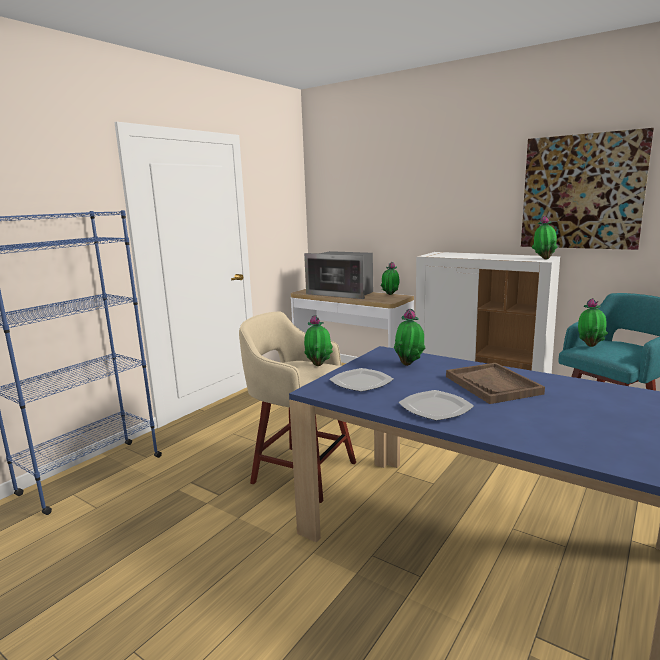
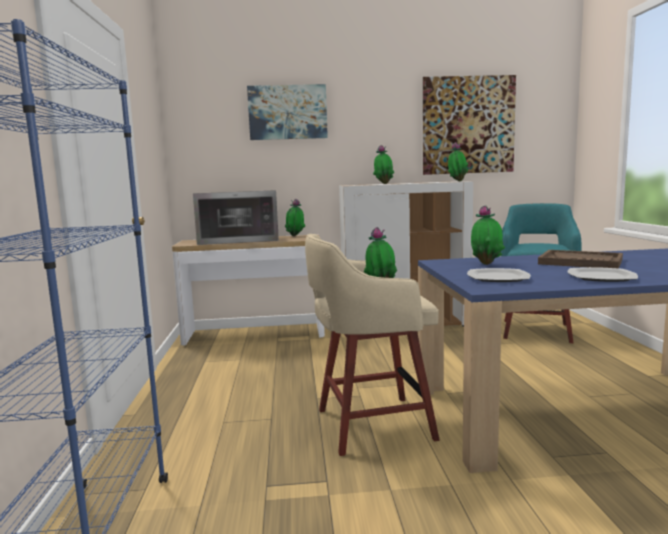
camera: 40 degrees left, 5 degrees down
(394, 181) = (287, 112): none -> picture
(590, 345) = (524, 246): potted plant -> potted plant (383, 183)

